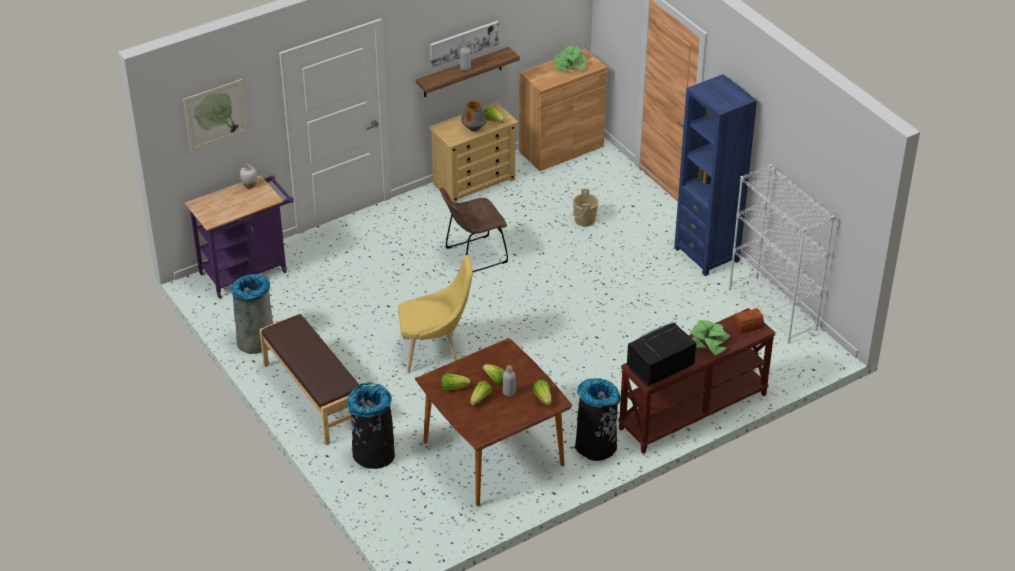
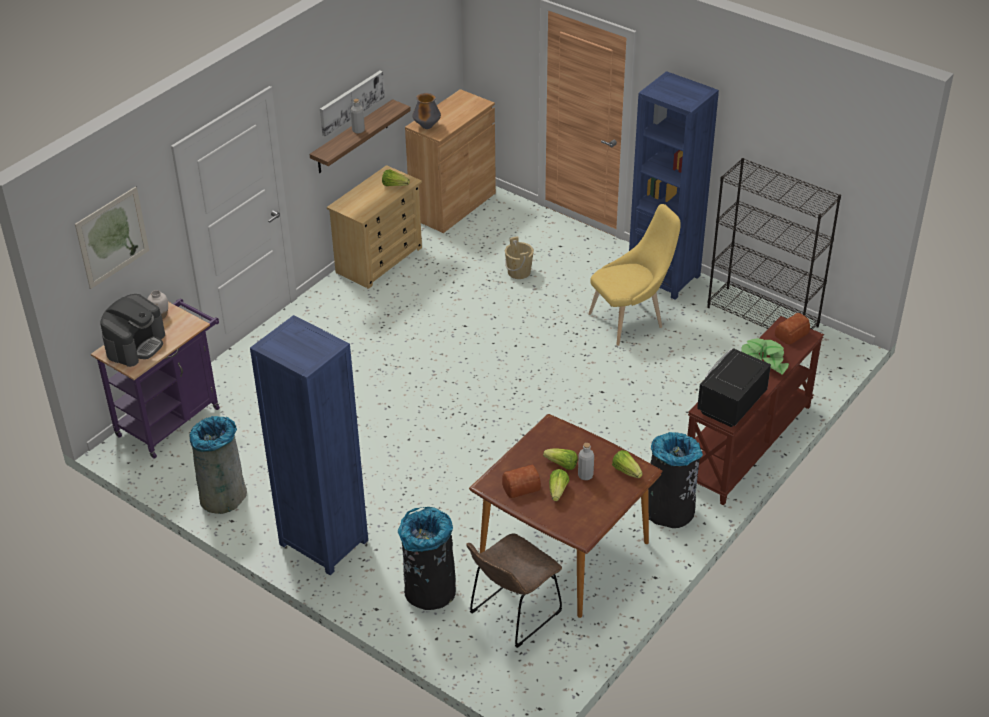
camera: 20 degrees left, 0 degrees up
(220, 204) = (136, 345): none -> coffee machine
(313, 396) = (323, 542): brown bench -> blue bookcase
(435, 352) = (437, 454): yellow chair -> yellow chair (630, 320)
(454, 387) = (520, 486): lettuce -> bread
(473, 256) = (421, 339): brown chair -> brown chair (512, 615)
(474, 129) = (378, 198): vase -> vase (427, 126)
(569, 64) = (454, 108): potted plant -> none
(773, 310) = (763, 317): white bookcase -> black bookcase

